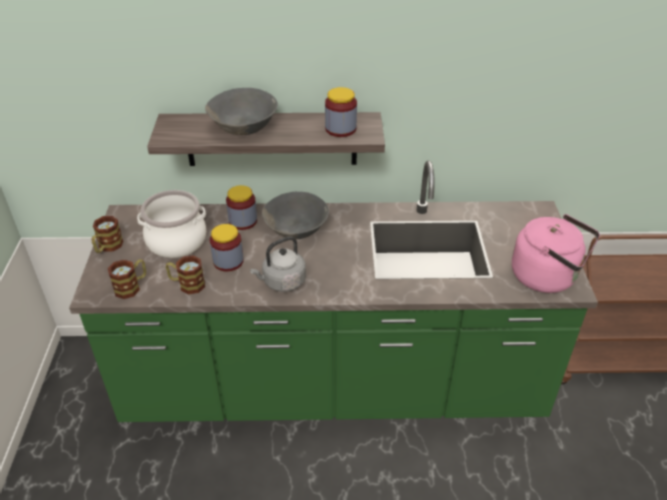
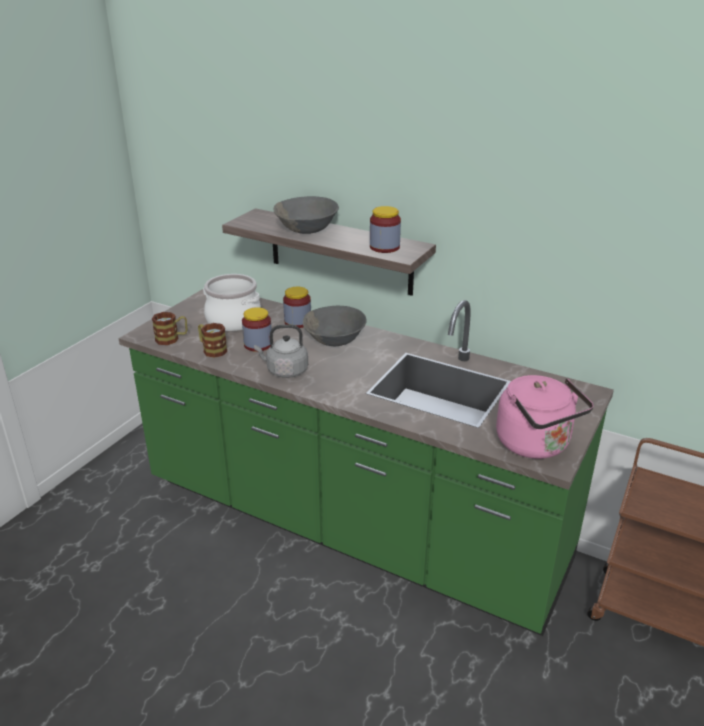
camera: 30 degrees right, 10 degrees down
(108, 247) = (181, 310): mug -> none

